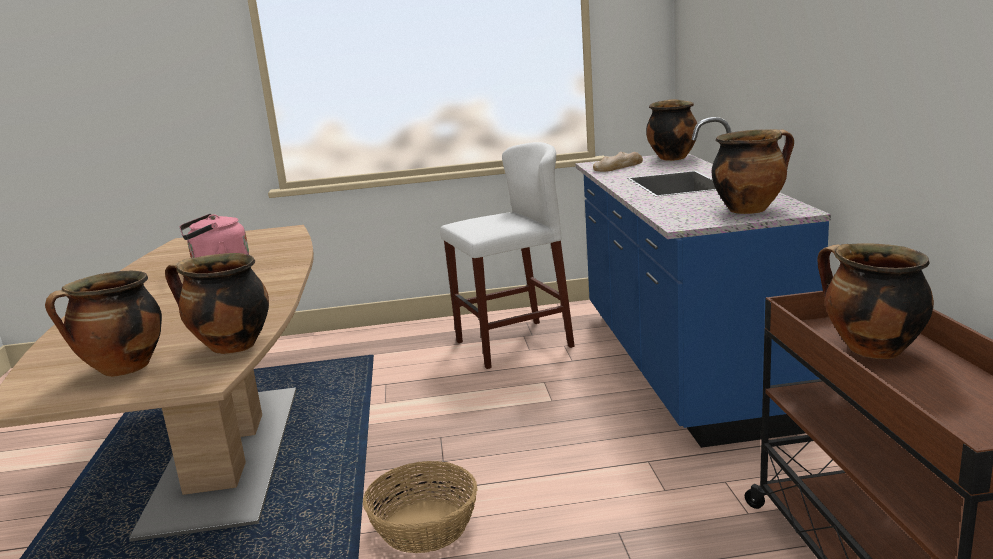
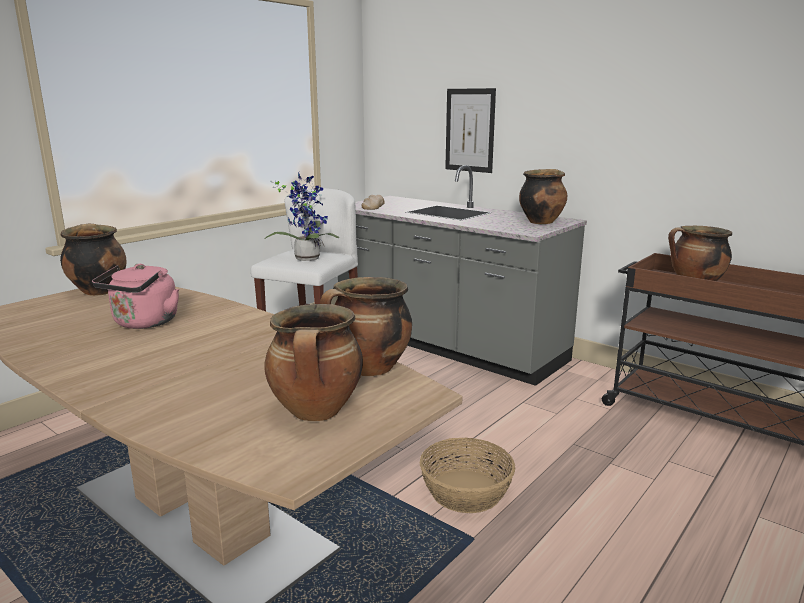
camera: 45 degrees left, 0 degrees up
(492, 224) = (307, 258): none -> potted plant
(671, 158) = (394, 199): cooking pot -> cooking pot (98, 291)
(679, 364) = (447, 345): blue counter -> grey counter
(742, 65) = (470, 130): none -> picture

